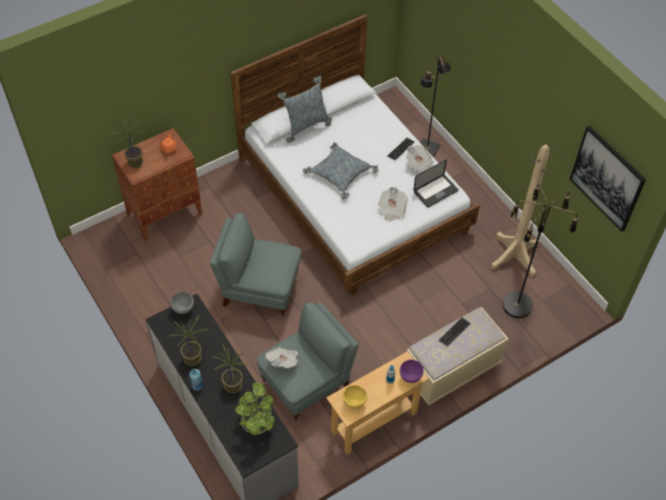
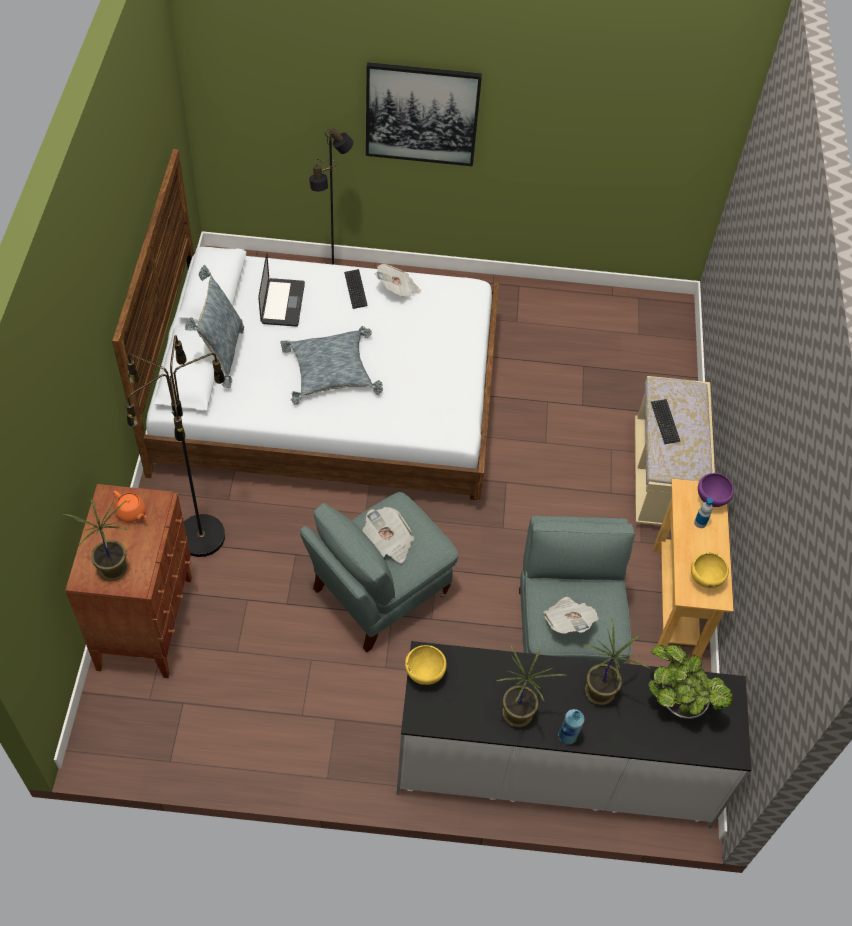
camera: 55 degrees left, 0 degrees up
(183, 309) = (424, 674): grey bowl -> yellow bowl
(392, 210) = (440, 359): newspaper -> newspaper (388, 542)
(435, 191) = (452, 302): laptop -> laptop (282, 303)
(515, 255) = (560, 314): beige clothes rack -> none
(517, 305) = (626, 358): floor lamp -> floor lamp (200, 536)
(607, 178) = (672, 119): picture -> picture (422, 114)

